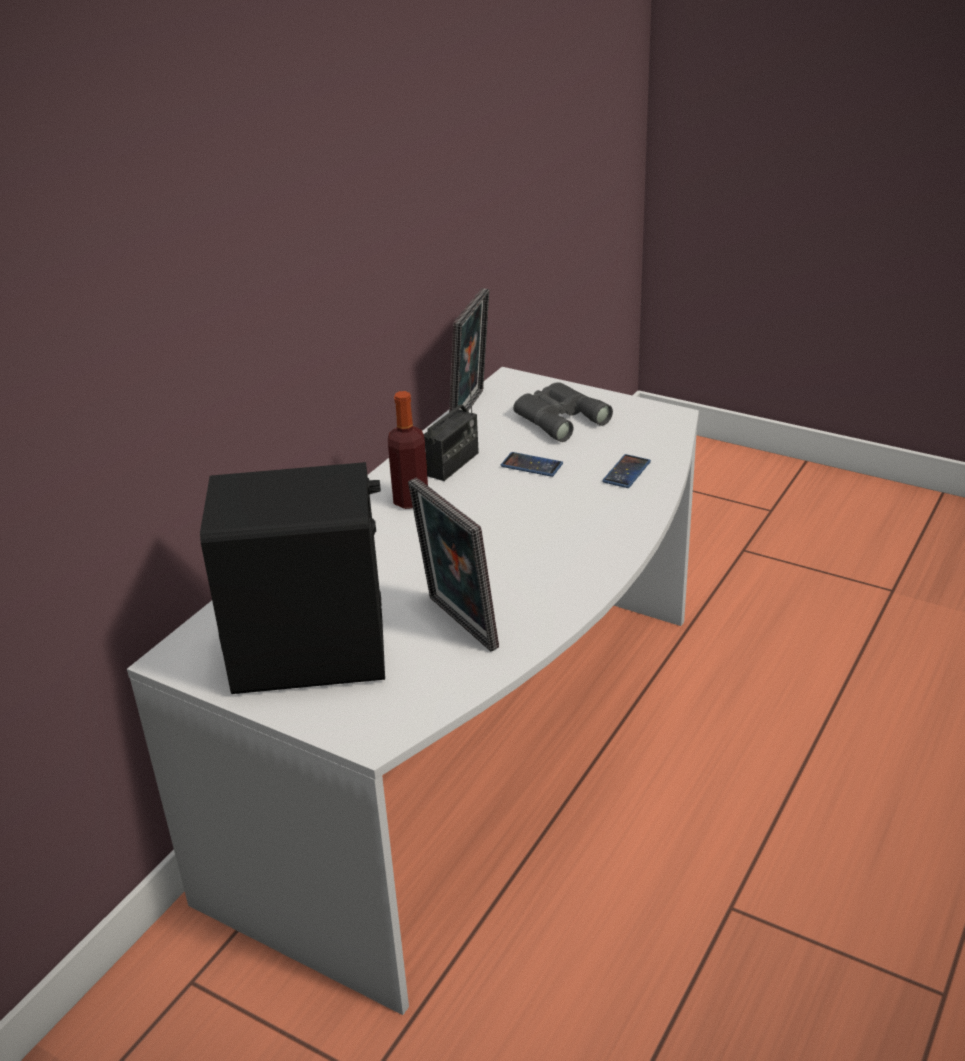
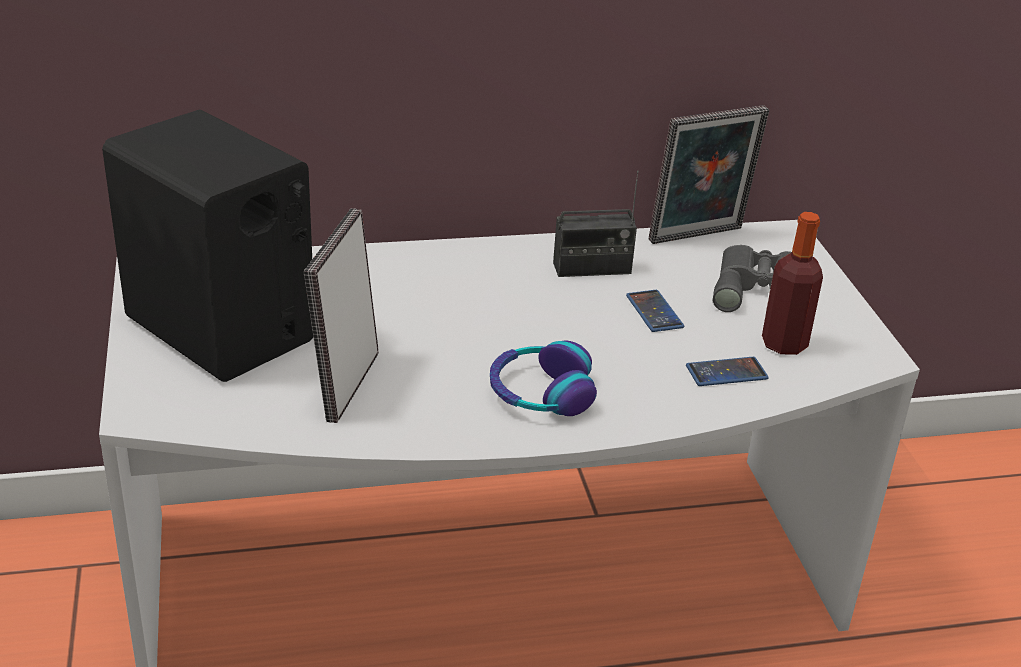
camera: 45 degrees right, 0 degrees up
(411, 500) = (503, 274): bottle -> bottle (784, 344)
(565, 549) = (540, 393): none -> headphones

